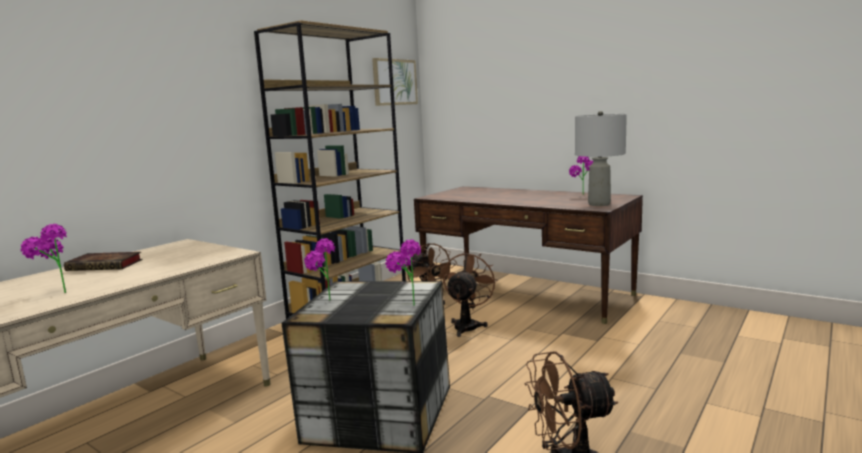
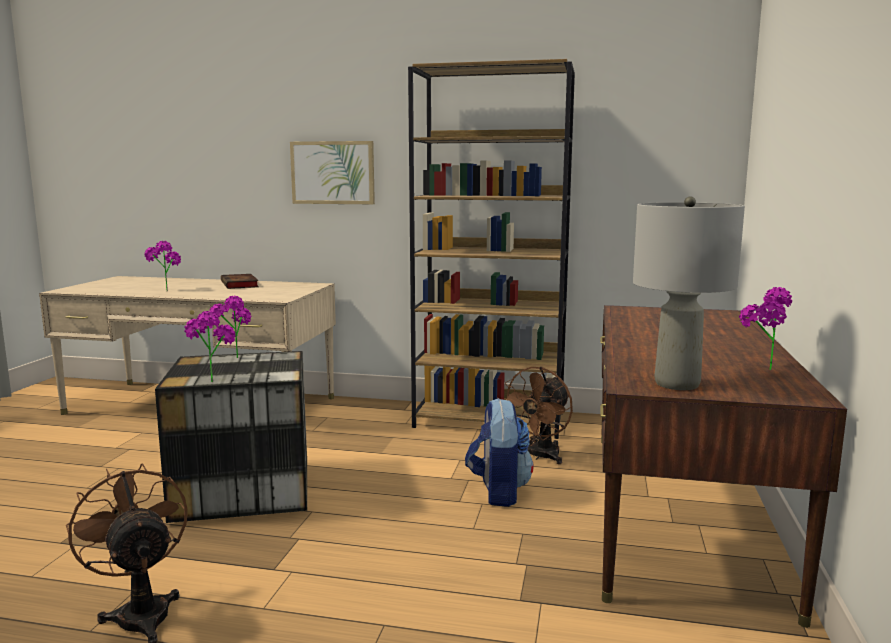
camera: 65 degrees right, 0 degrees up
(394, 82) = (678, 129): picture -> picture (333, 172)
(468, 325) = (498, 492): brown fan -> backpack

